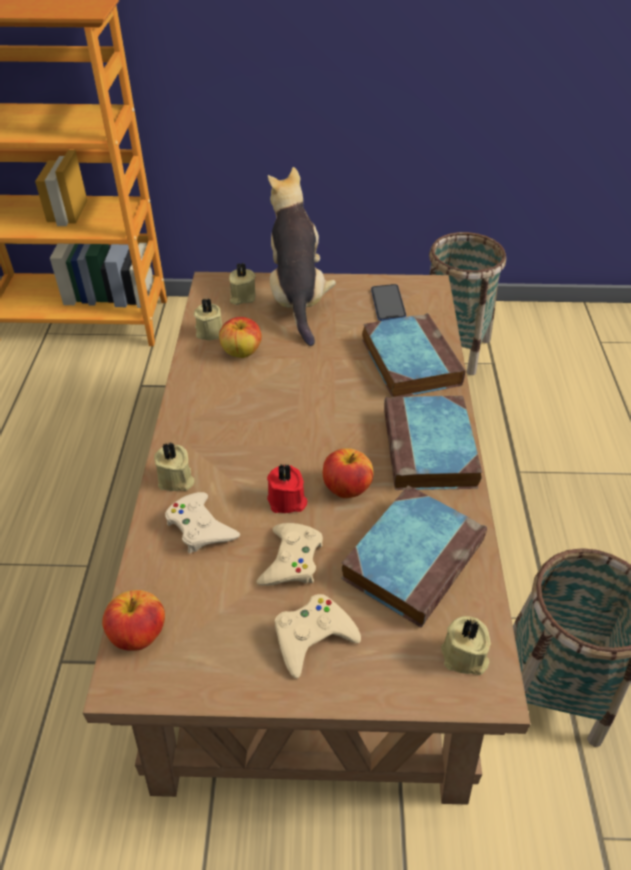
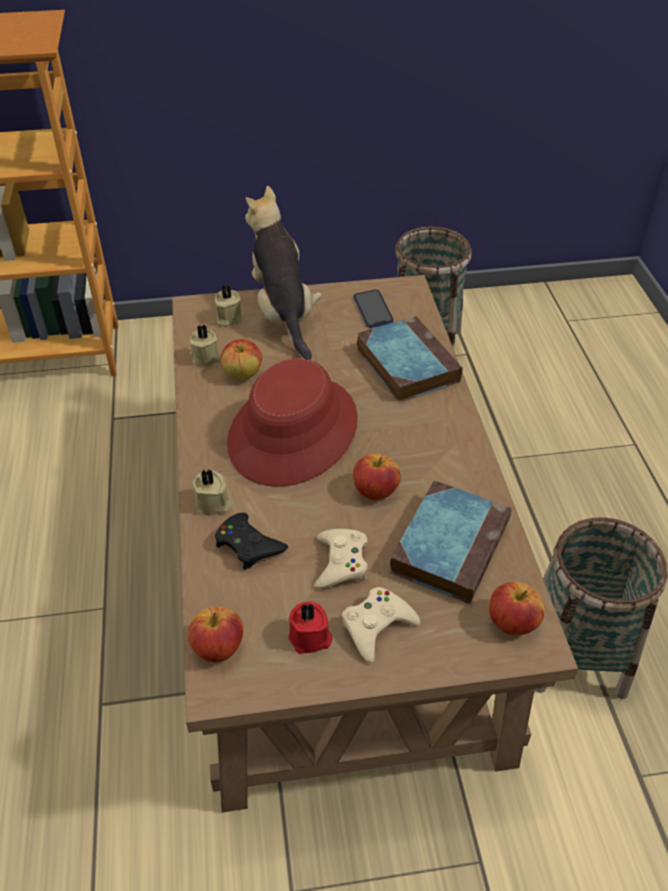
camera: 10 degrees left, 0 degrees up
(200, 527) = (248, 545): beige game controller -> black game controller
(277, 415) = (293, 431): none -> red hat
(287, 501) = (323, 510): red candle -> red candle (310, 638)
(430, 451) = (444, 447): book -> none
(464, 657) = (512, 623): beige candle -> apple

